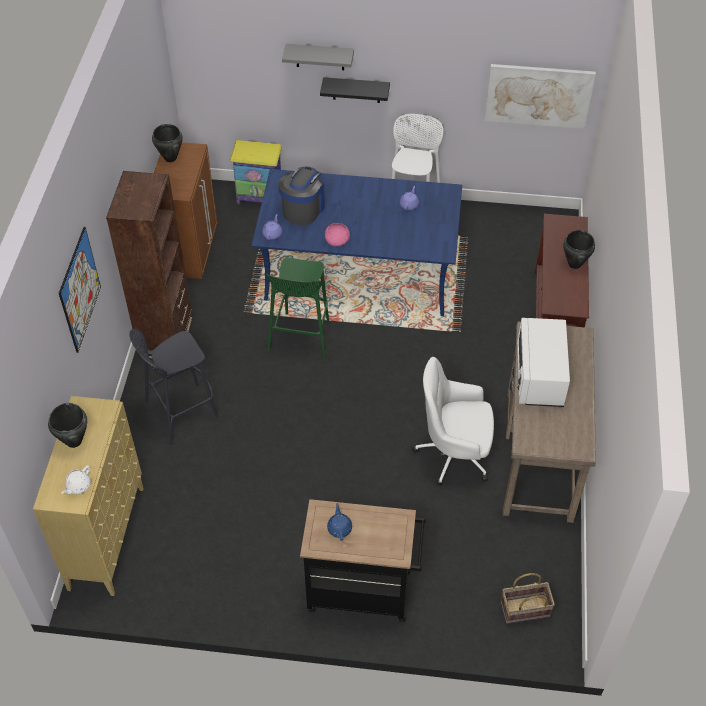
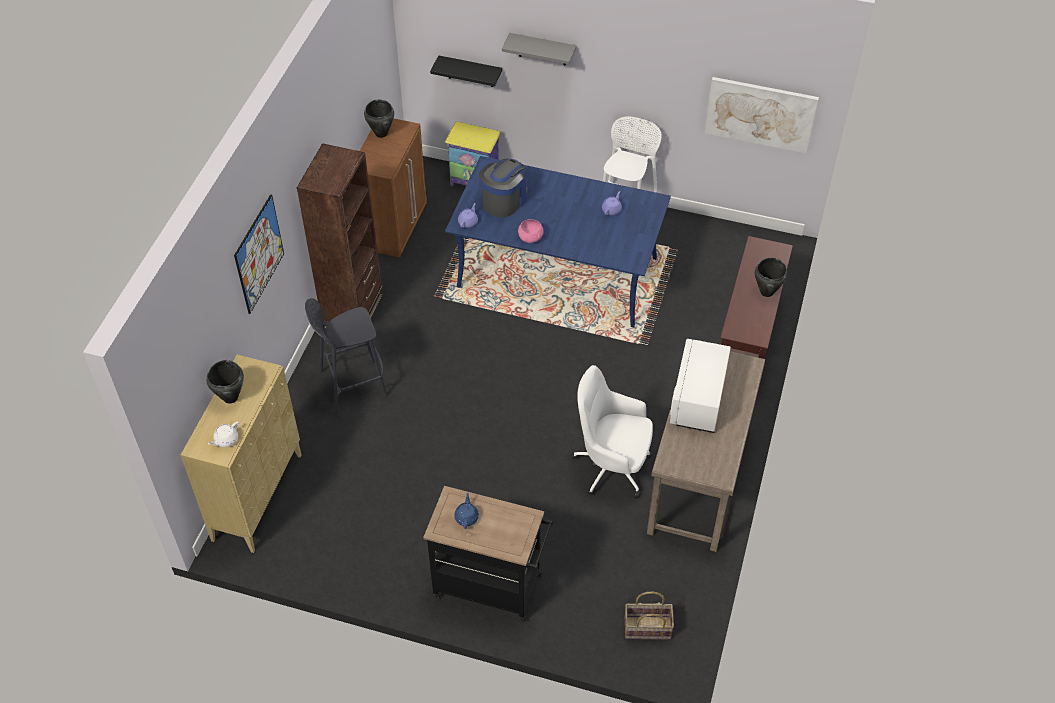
camera: 10 degrees right, 0 degrees up
(301, 337) = (485, 329): green stool -> none
(356, 90) = (577, 86): black shelf -> black shelf (470, 71)

